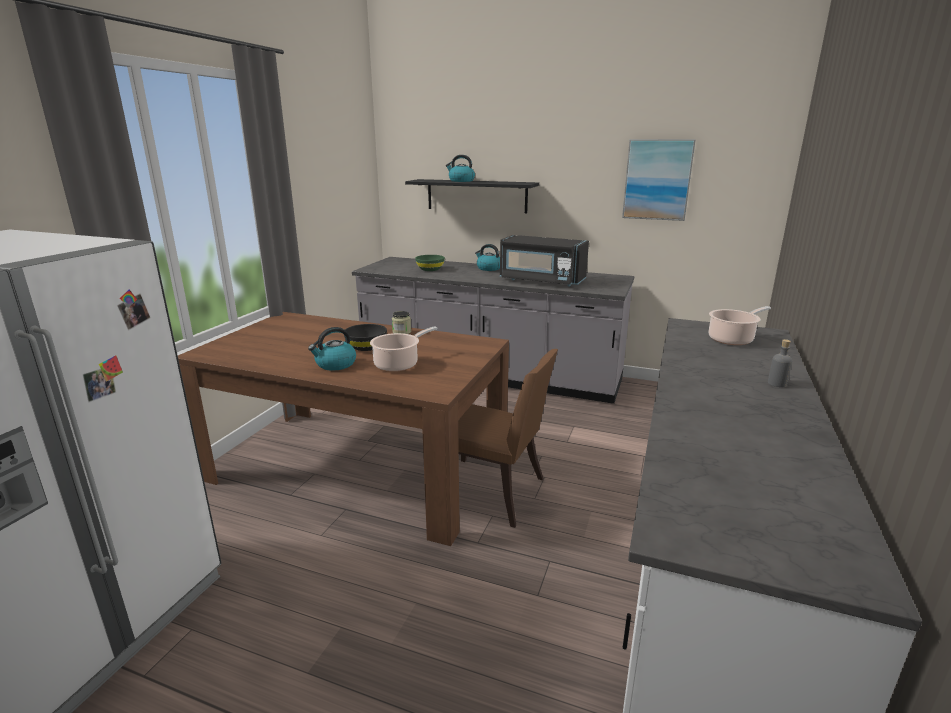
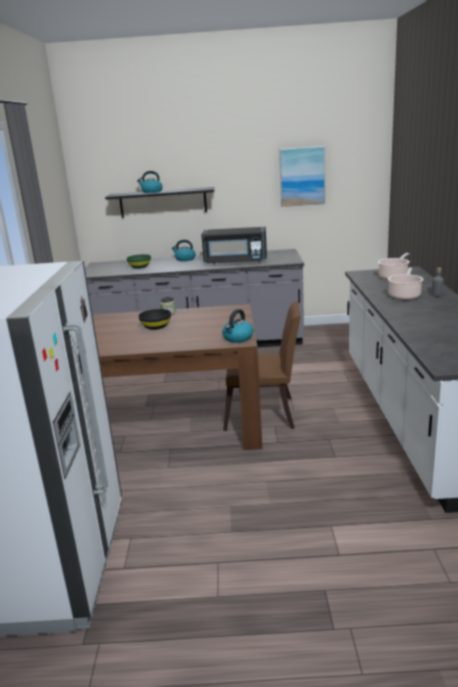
camera: 20 degrees left, 0 degrees up
(335, 364) = (149, 341): kettle -> kettle (238, 338)
(398, 364) = (194, 331): cooking pot -> cooking pot (404, 295)

